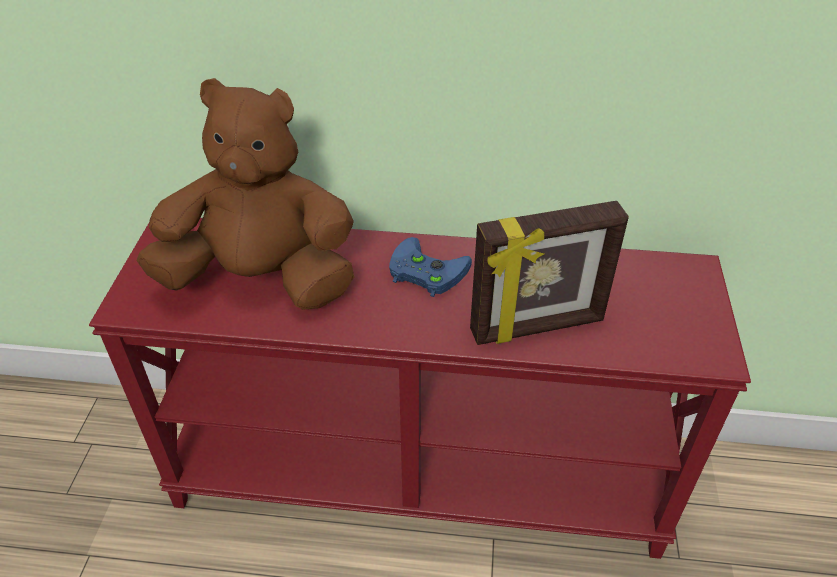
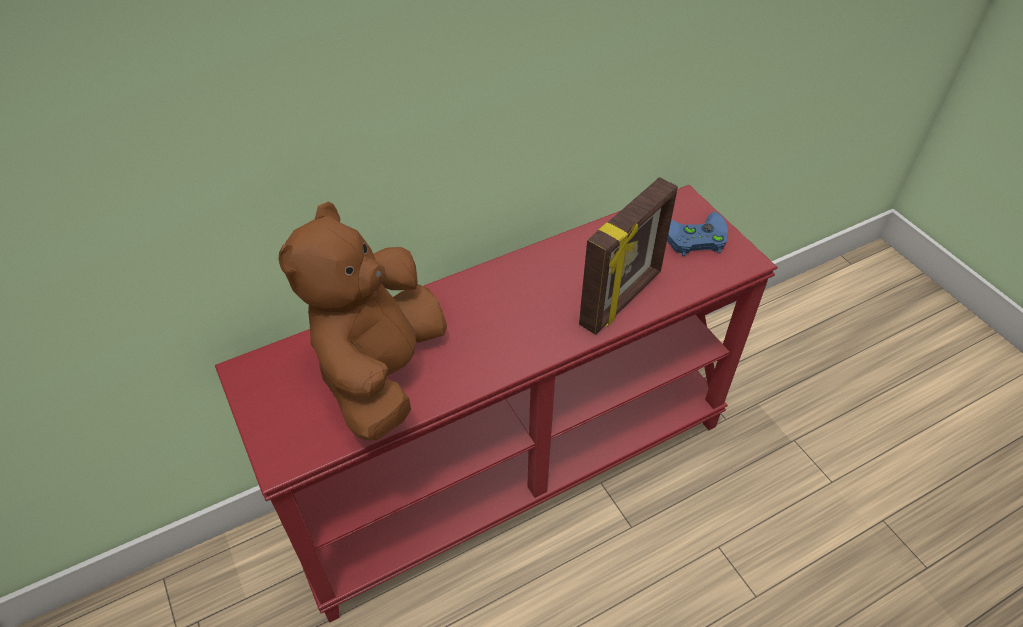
camera: 35 degrees left, 5 degrees up
(262, 280) = (381, 371): brown plush toy -> brown plush toy turned 45 degrees counterclockwise
(424, 271) = (503, 297): blue game controller -> blue game controller (692, 238)

